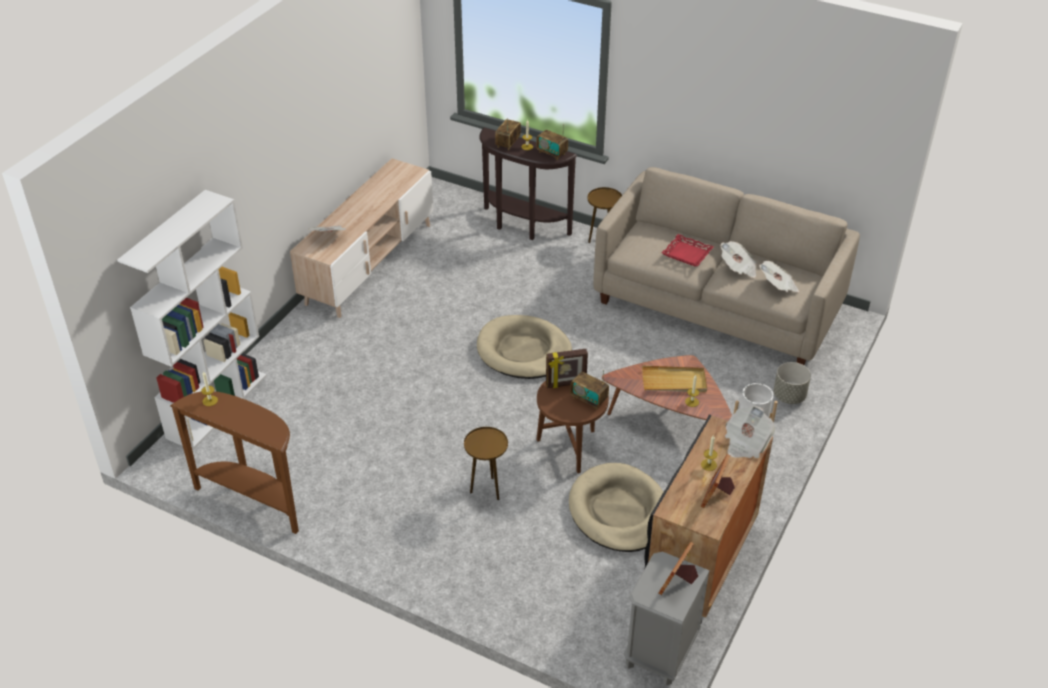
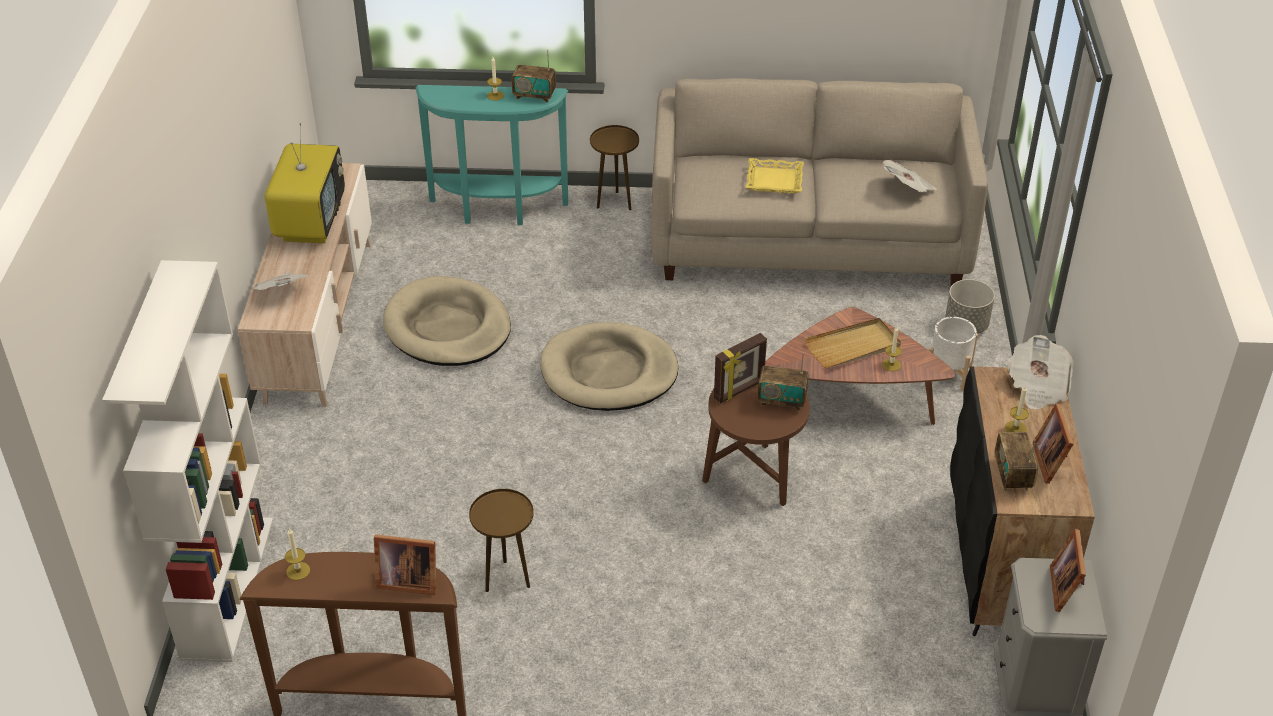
camera: 25 degrees left, 0 degrees up
(264, 427) = (406, 580): none -> picture frame
(374, 198) = (310, 222): none -> television
(487, 490) = (684, 568): brown side table -> brown side table (506, 579)
(508, 143) = (466, 97): radio -> radio (1012, 475)
(522, 227) = (497, 212): brown console table -> turquoise console table
(619, 511) = (866, 536): beige dog bed -> beige dog bed (447, 327)
(686, 254) = (774, 181): red tray -> yellow tray
(738, 268) = (846, 181): newspaper -> none

